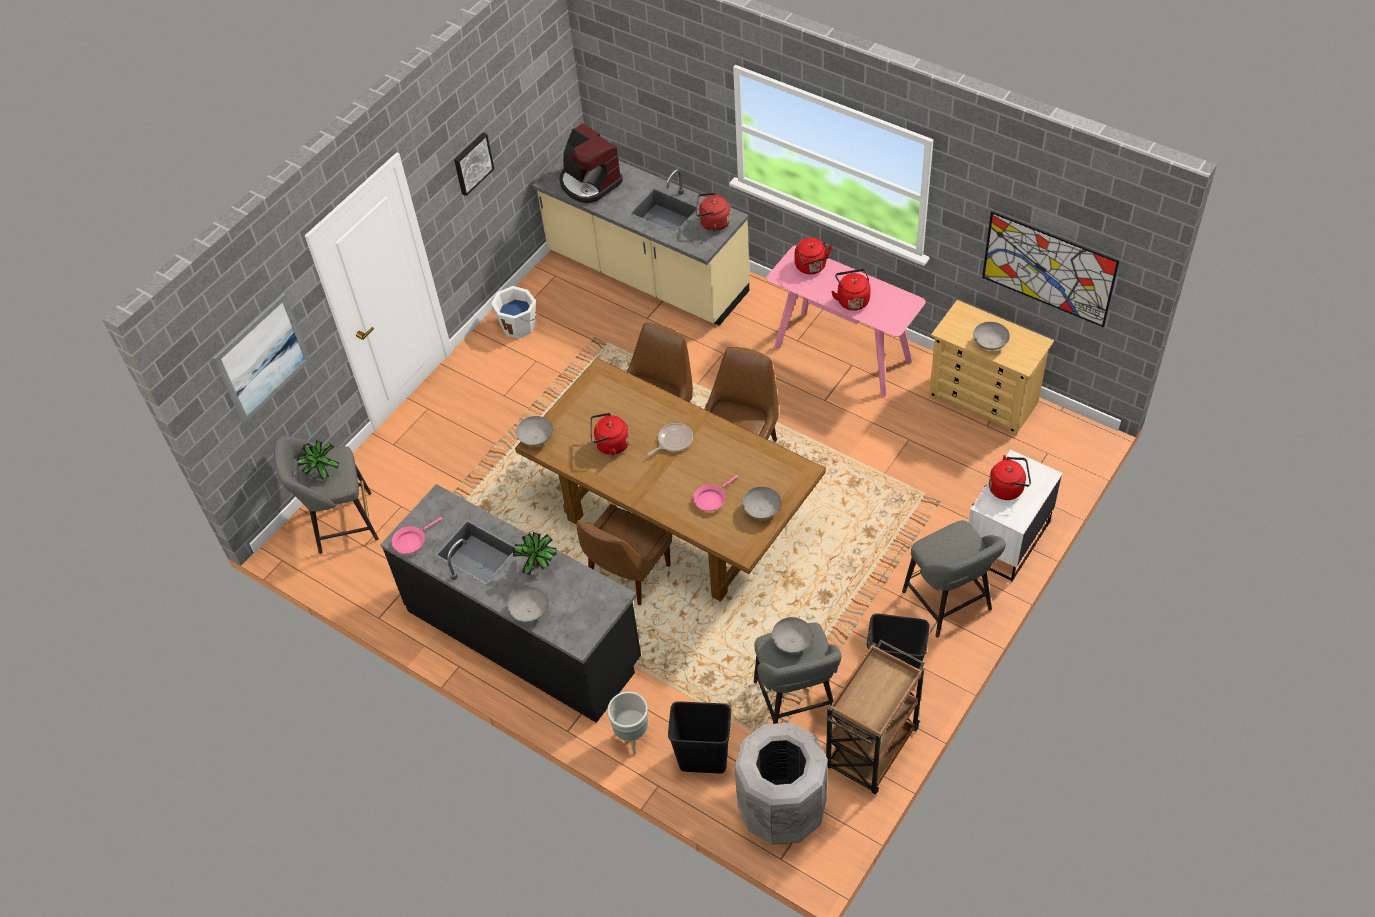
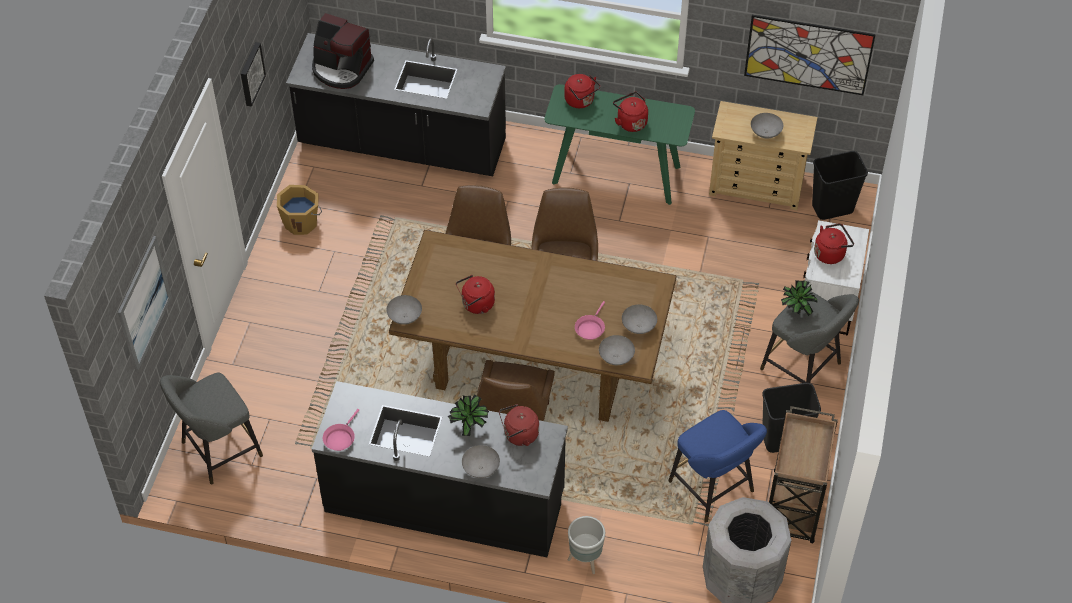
camera: 25 degrees left, 0 degrees up
(322, 473) = (208, 402): potted plant -> potted plant (795, 311)
(519, 325) = (301, 222): white bucket -> orange bucket
(646, 275) = (402, 145): beige counter -> black counter
(673, 441) = (532, 286): frying pan -> none
(703, 759) = (655, 560): black trash can -> black trash can (832, 209)
(712, 223) = (477, 81): red kettle -> red kettle (519, 435)
(791, 642) = (711, 431): grey bowl -> grey bowl (615, 357)
(797, 704) = (714, 489): grey stool -> blue stool
(843, 353) = (616, 174): pink console table -> green console table

